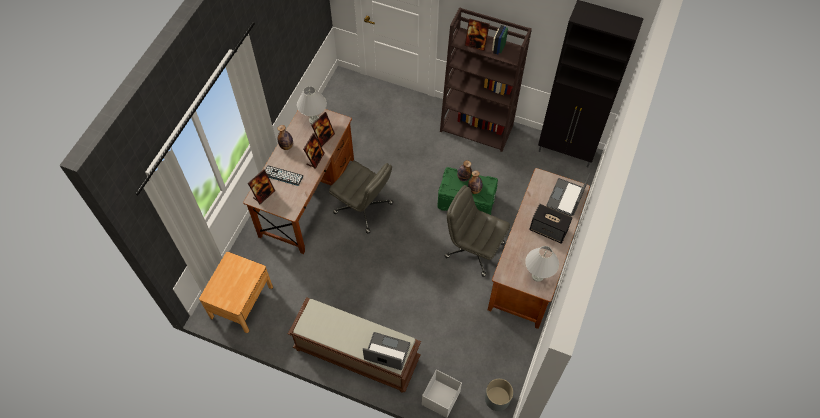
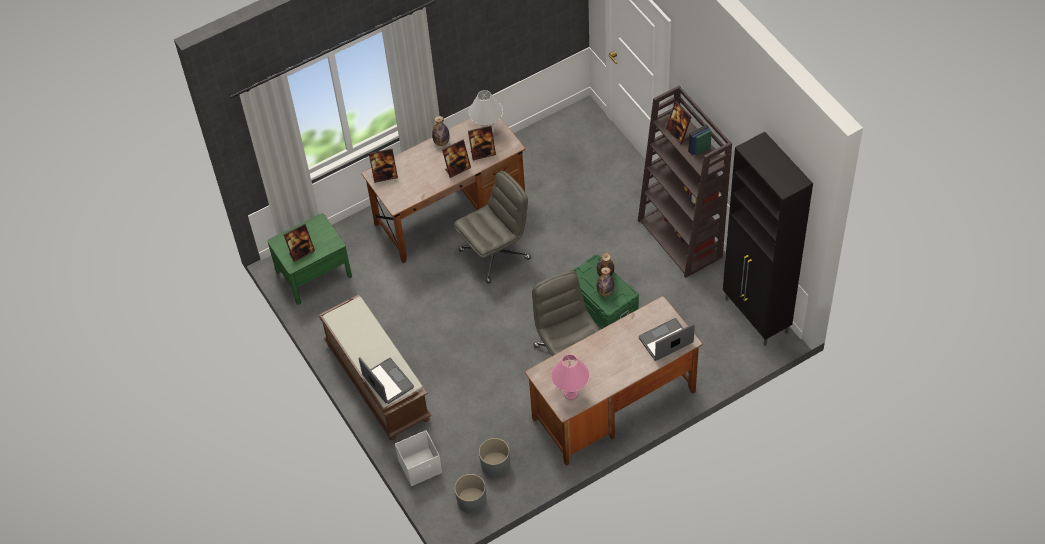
camera: 40 degrees right, 5 degrees down
(235, 292) = (301, 252): none -> picture frame
(241, 302) = (314, 274): brown nightstand -> green nightstand
(283, 176) = (416, 168): keyboard -> none
(364, 208) = (495, 253): grey office chair -> grey office chair turned 105 degrees counterclockwise
(490, 360) = (495, 464): none -> grey planter
(537, 276) = (570, 393): white table lamp -> pink table lamp
(549, 230) = (620, 360): speaker -> none

